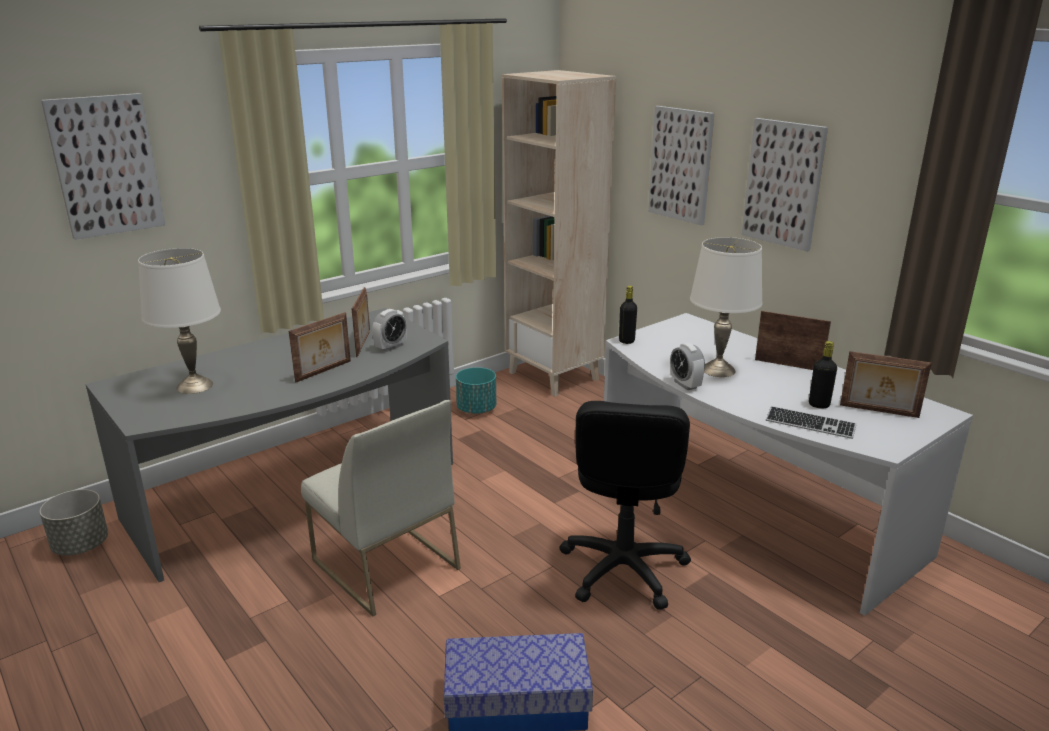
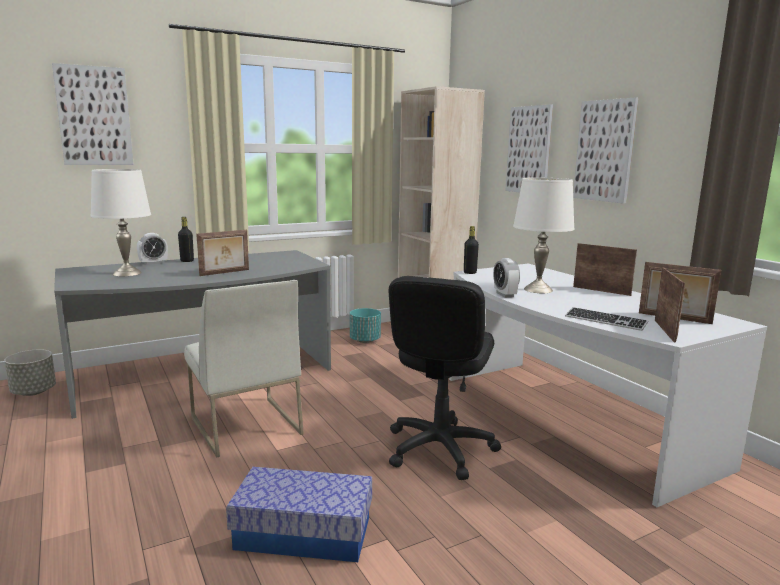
camera: 10 degrees right, 10 degrees down
(363, 344) = (265, 263): picture frame -> picture frame (666, 330)
(391, 347) = (284, 265): alarm clock -> alarm clock (153, 263)
(819, 405) = (619, 311): black bottle -> black bottle (187, 261)

